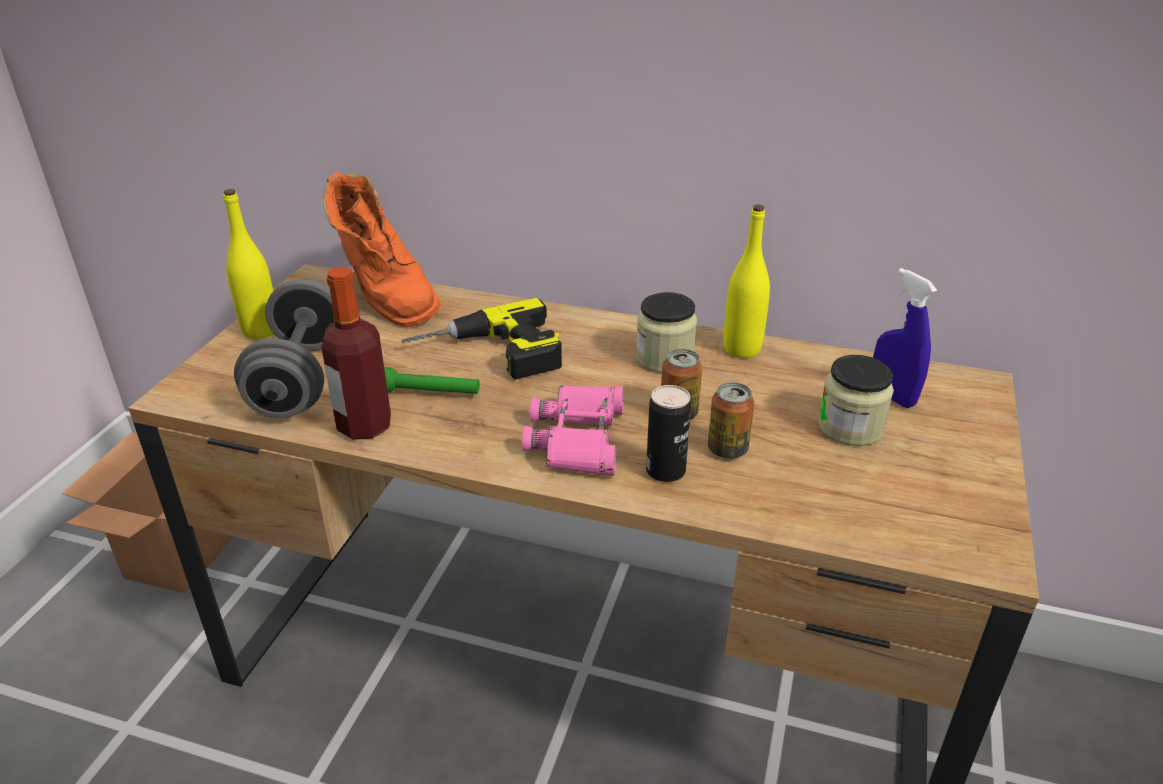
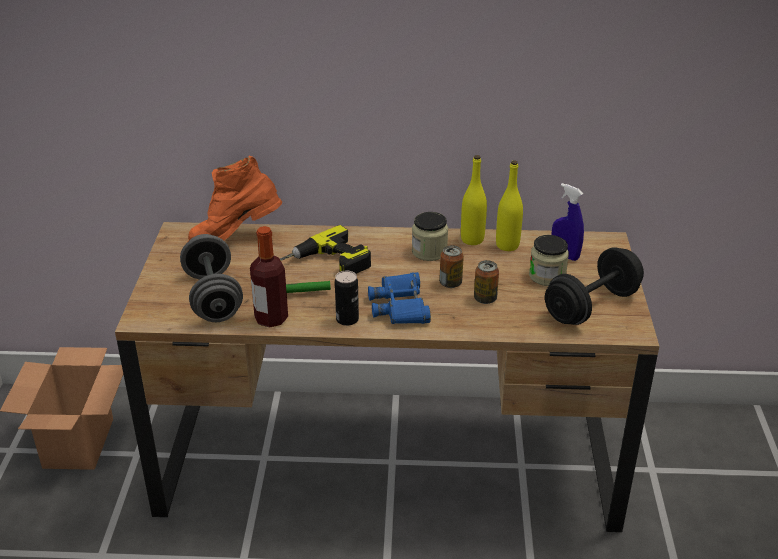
camera: 15 degrees left, 0 degrees up
(261, 330) = (166, 271): yellow bottle -> yellow bottle (507, 245)
(385, 299) = (235, 239): orange boot -> orange boot turned 120 degrees clockwise
(579, 438) = (400, 306): pink binoculars -> blue binoculars
(665, 471) = (456, 315): can -> can (347, 319)
(918, 495) = (591, 306): none -> black dumbbell

